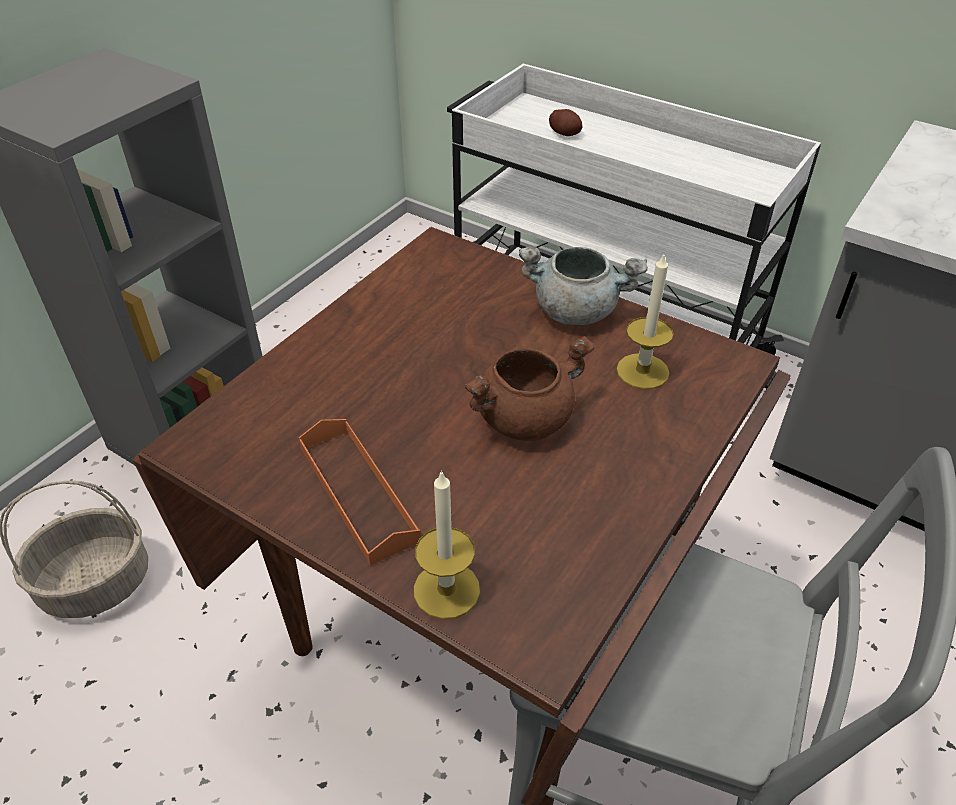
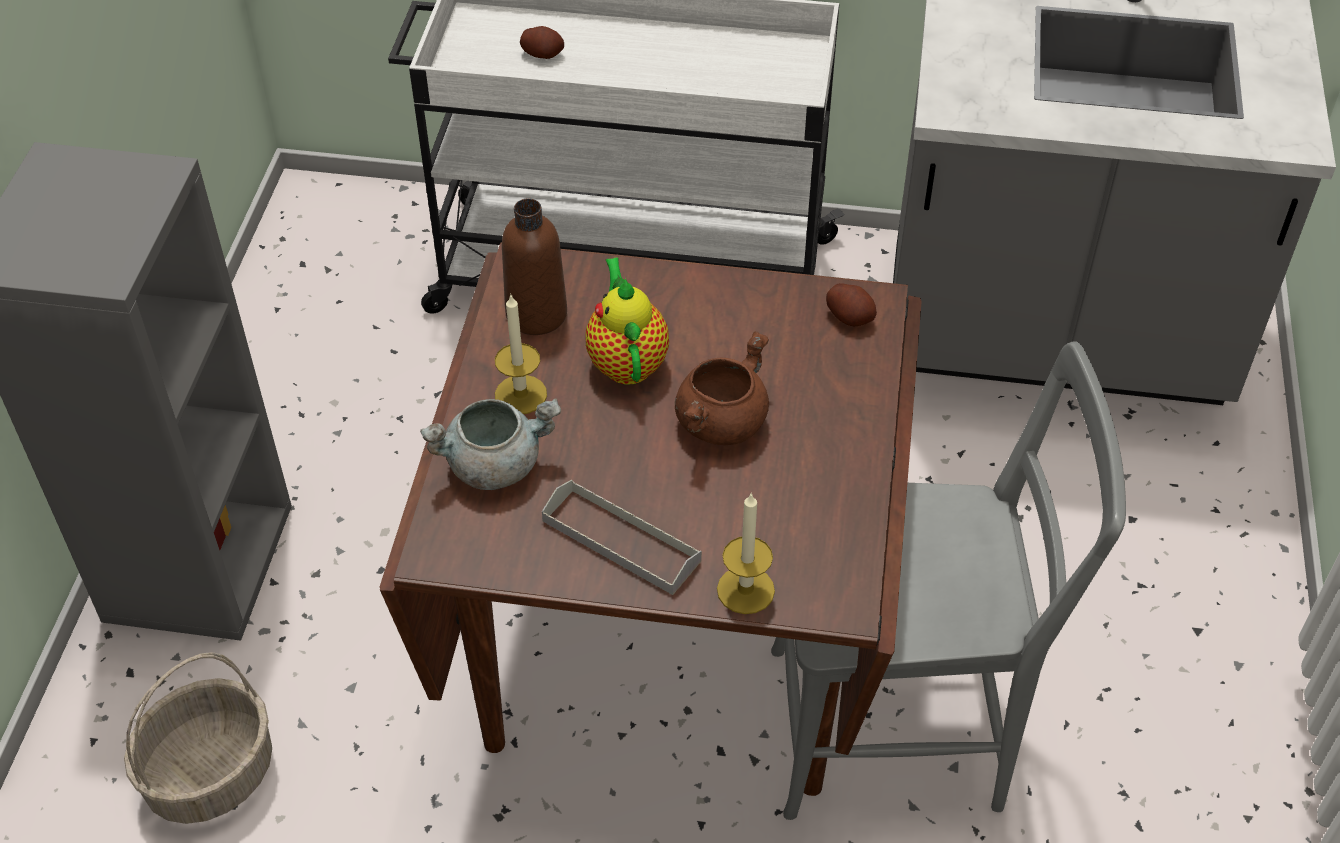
camera: 25 degrees left, 5 degrees up
(358, 493) = (621, 541): orange tray -> grey tray
(421, 283) = (536, 314): none -> brown bottle
(472, 340) = (627, 361): none -> teapot
(576, 310) = (705, 295): grey cooking pot -> grey cooking pot (495, 464)
(642, 371) = (798, 340): candle -> candle (520, 394)
(706, 367) = (850, 317): none -> potato

